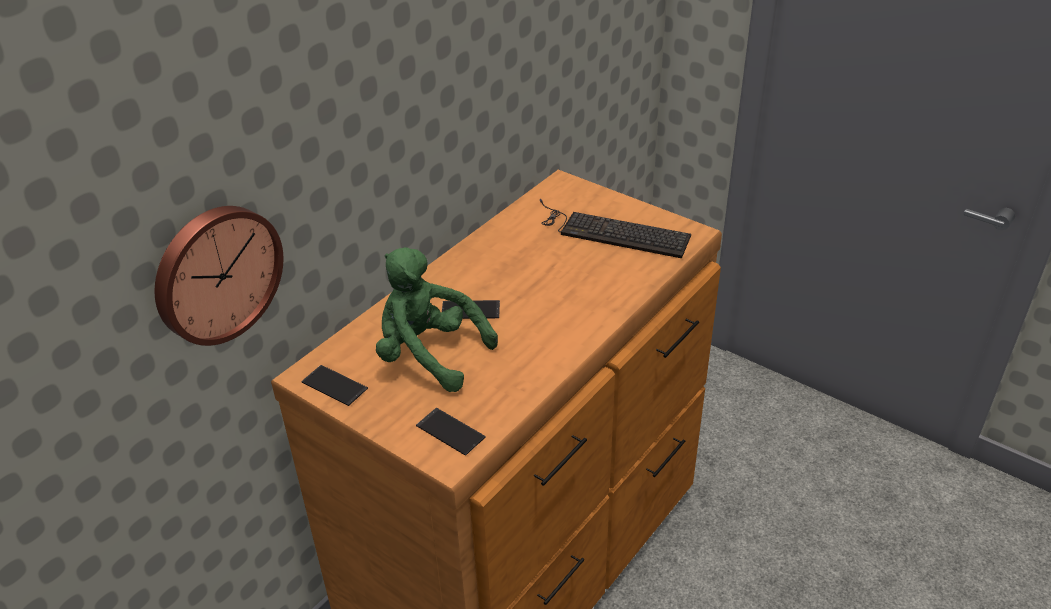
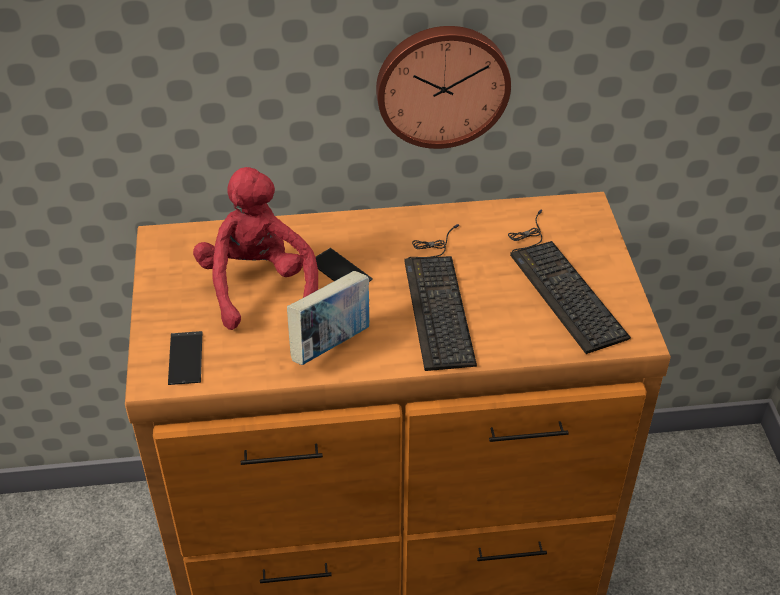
camera: 45 degrees right, 5 degrees up
(216, 273) = (95, 104): wall clock -> wall clock (442, 84)
(334, 385) = (166, 261): phone -> none
(429, 355) = (258, 285): green plush toy -> red plush toy
(533, 354) = (331, 344): none -> book
(556, 284) = (438, 297): none -> keyboard

